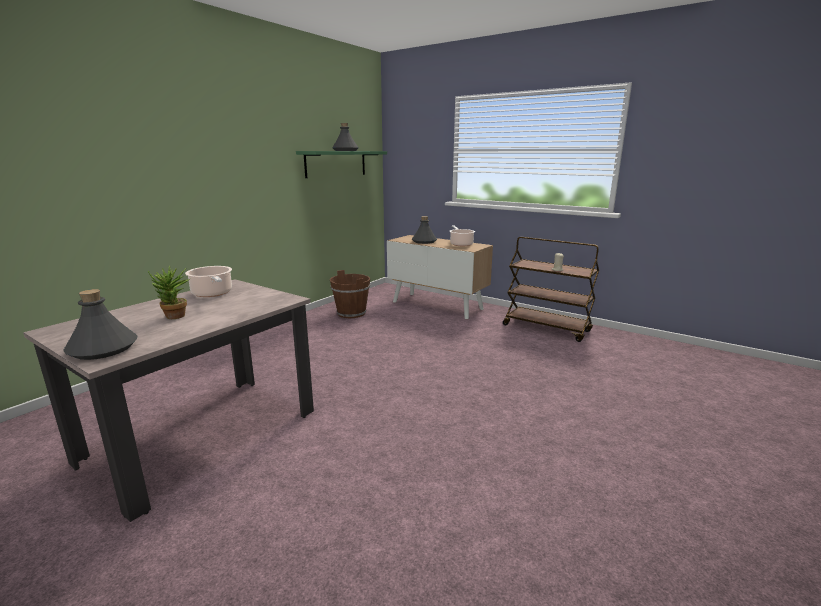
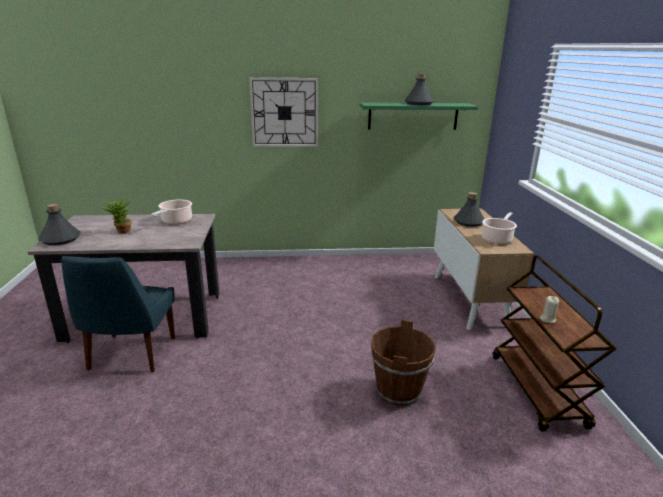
camera: 50 degrees right, 5 degrees up
(230, 163) = (284, 112): none -> wall clock
(267, 467) = (131, 355): none -> blue chair
(351, 313) = (378, 272): brown bucket -> brown bucket (398, 390)

